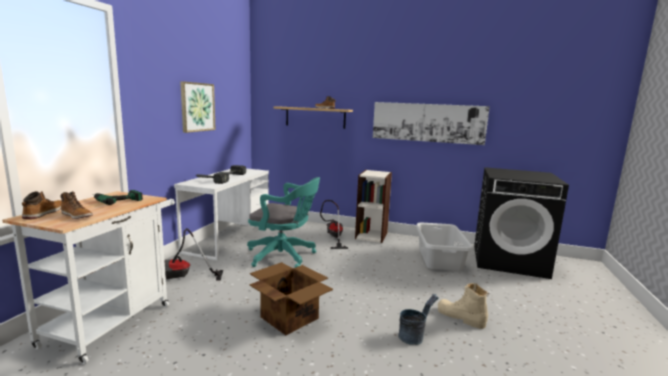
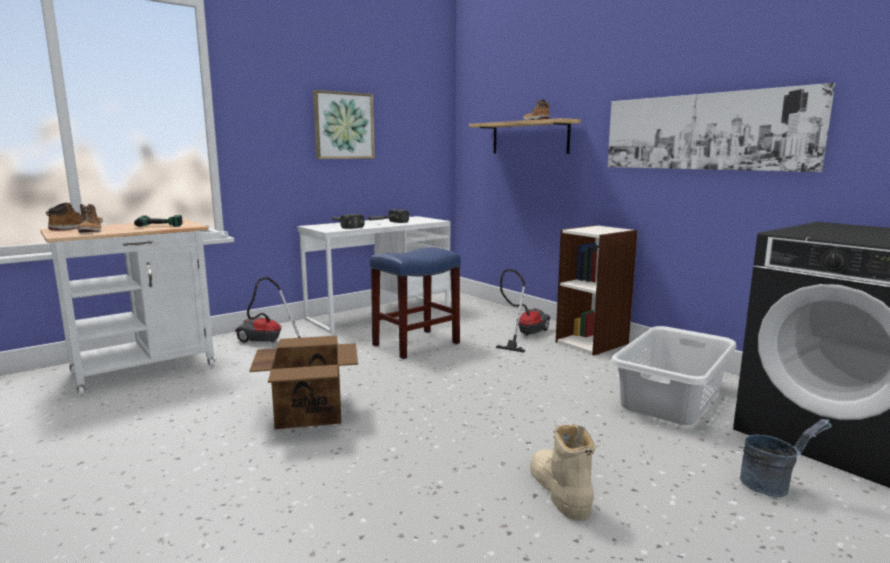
camera: 35 degrees right, 0 degrees up
(284, 256) = (415, 344): turquoise office chair -> blue stool
(414, 336) = (432, 488): grey bucket -> grey bucket (773, 486)

